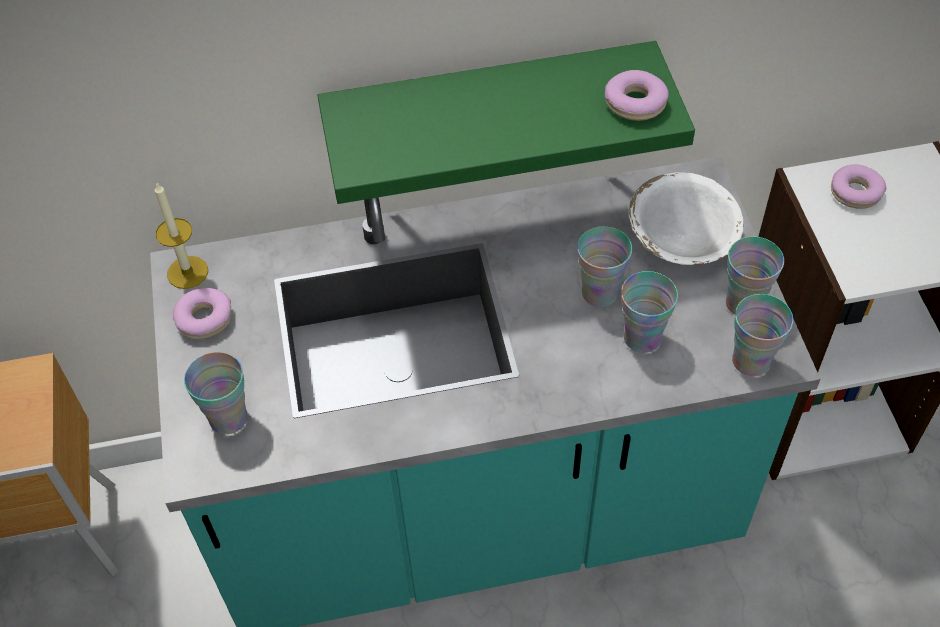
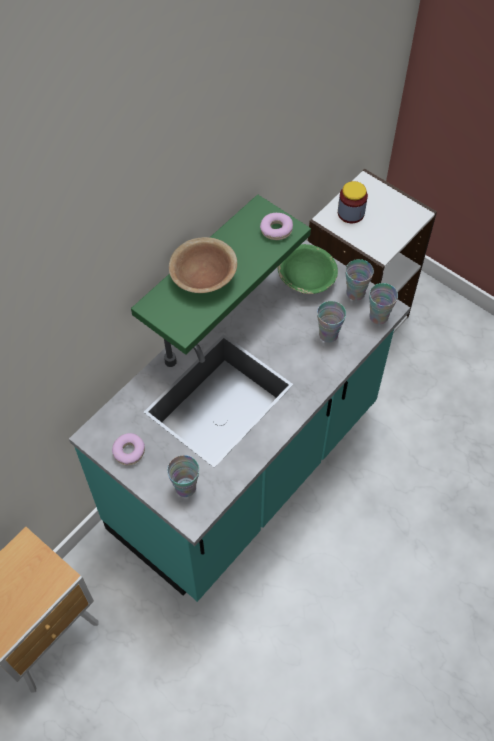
camera: 40 degrees left, 5 degrees up
(187, 272) = (98, 435): candle -> none
(460, 108) = (203, 276): none -> brown bowl
(599, 293) = (294, 325): cup -> none
(682, 238) = (306, 279): white bowl -> green bowl
(855, 193) = (351, 213): donut -> jar

